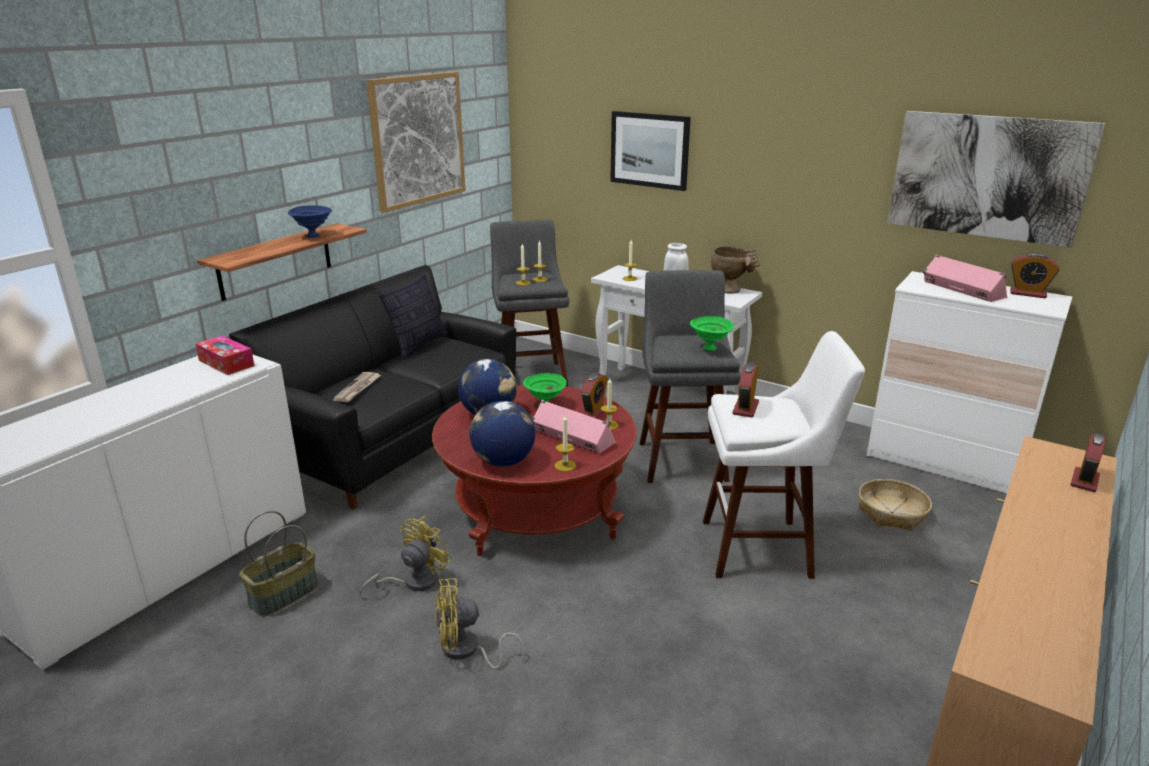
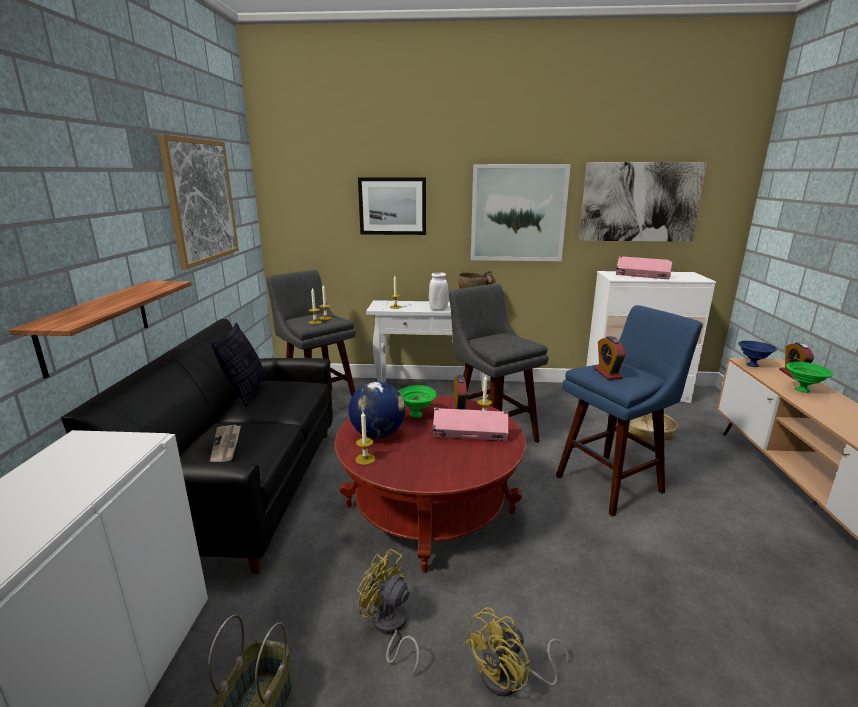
camera: 30 degrees left, 5 degrees down
(226, 363) = (96, 450): tissue box -> none
(313, 236) = (140, 292): blue bowl -> blue bowl (752, 365)
(413, 581) = (389, 627): yellow fan -> yellow fan turned 60 degrees counterclockwise
(503, 461) = (441, 472): globe -> none
(565, 465) = (495, 459): candle -> candle (365, 459)
(710, 348) = (520, 341): green bowl -> green bowl (803, 390)
(762, 548) = (612, 482): white stool -> blue stool
(804, 175) = (518, 213): none -> picture
(1028, 293) = (674, 273): alarm clock -> none

